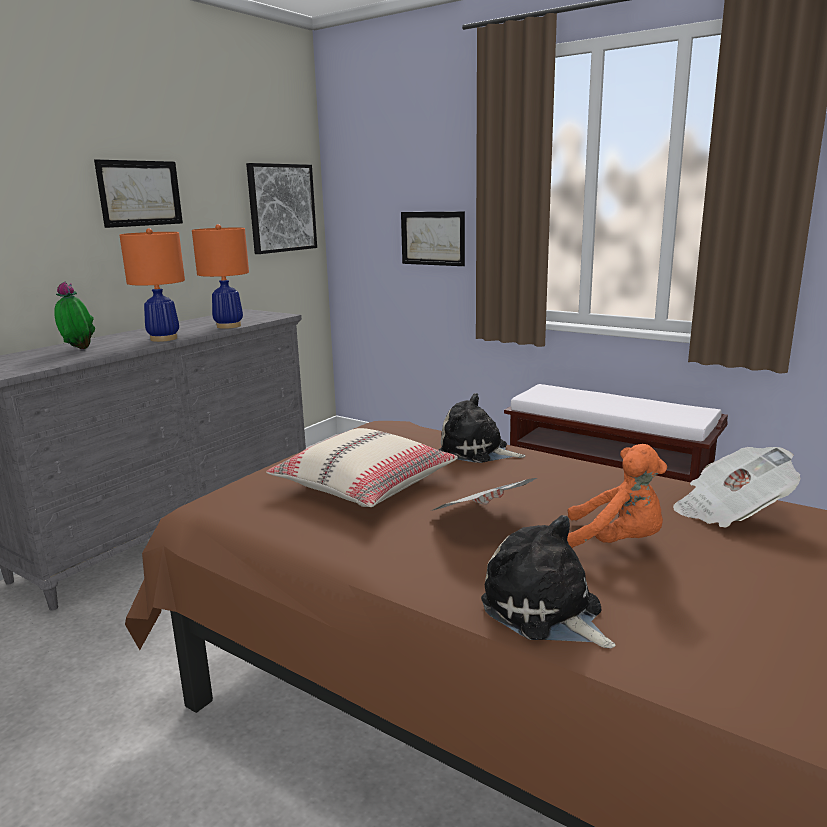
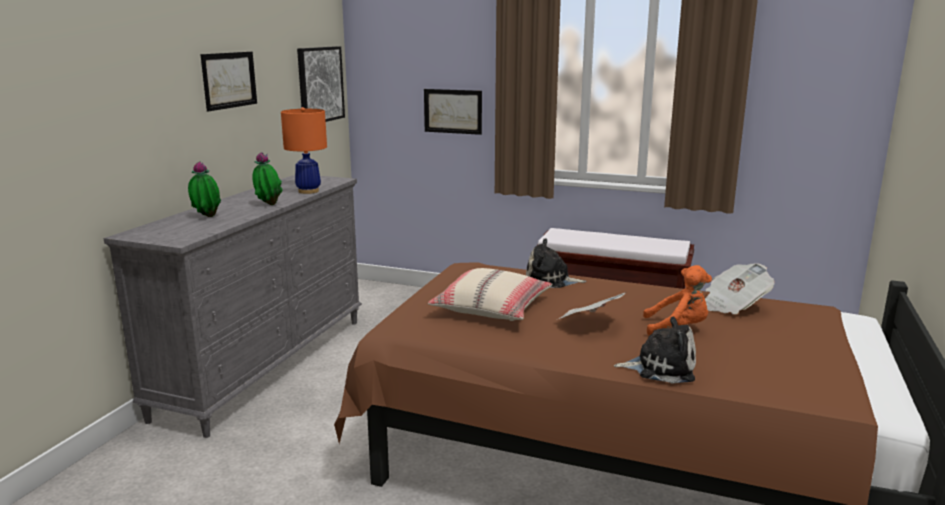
camera: 15 degrees left, 0 degrees up
(163, 338) = (268, 205): orange table lamp -> potted plant
(545, 611) = (661, 367): plush toy -> plush toy turned 150 degrees clockwise

